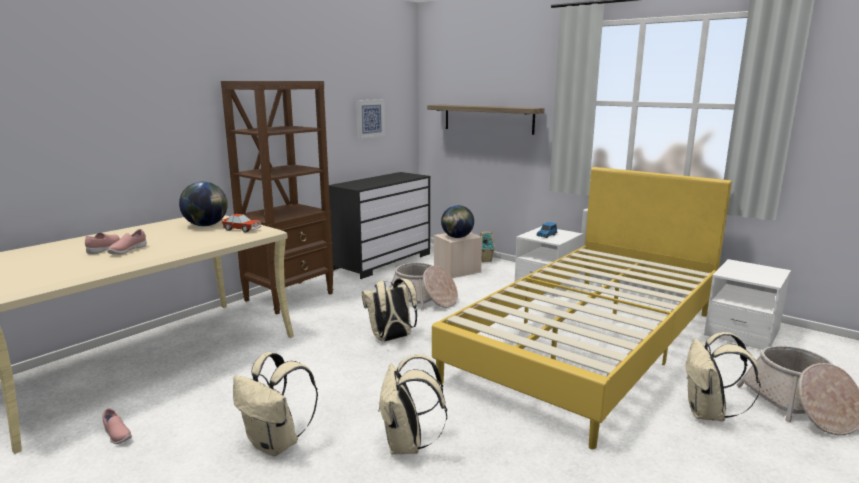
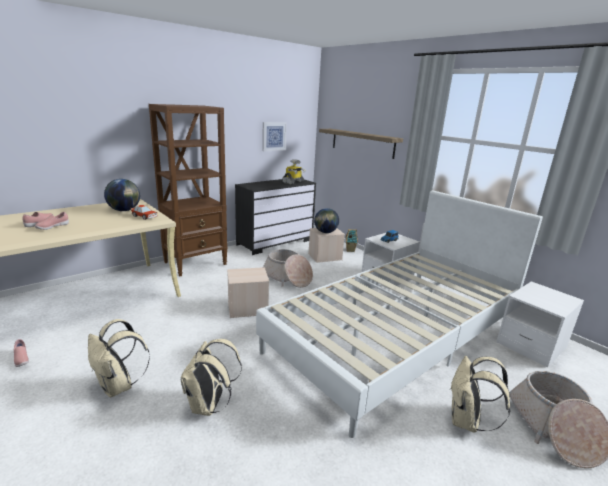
camera: 10 degrees right, 5 degrees up
(391, 338) = (247, 308): beige backpack -> beige storage box
(401, 177) = (293, 182): none -> toy robot
(589, 344) = (395, 336): yellow bed -> white bed

